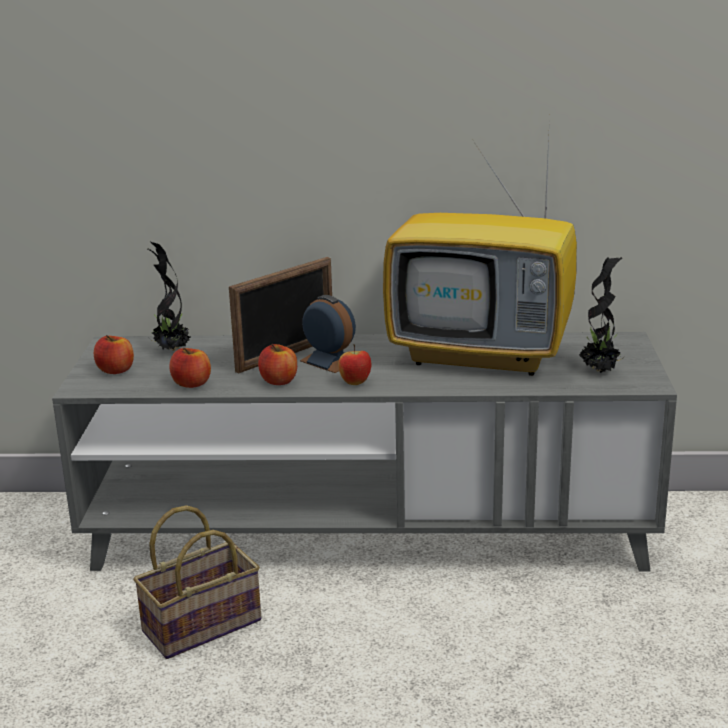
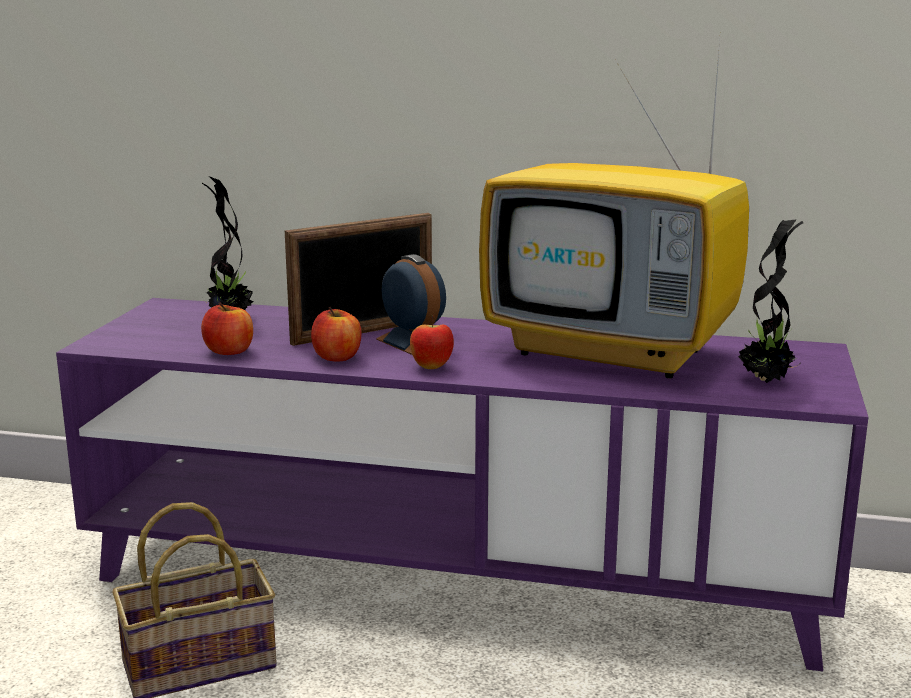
camera: 10 degrees right, 5 degrees down
(116, 370) = (150, 331): apple -> none
(368, 534) = (455, 577): grey tv stand -> purple tv stand

